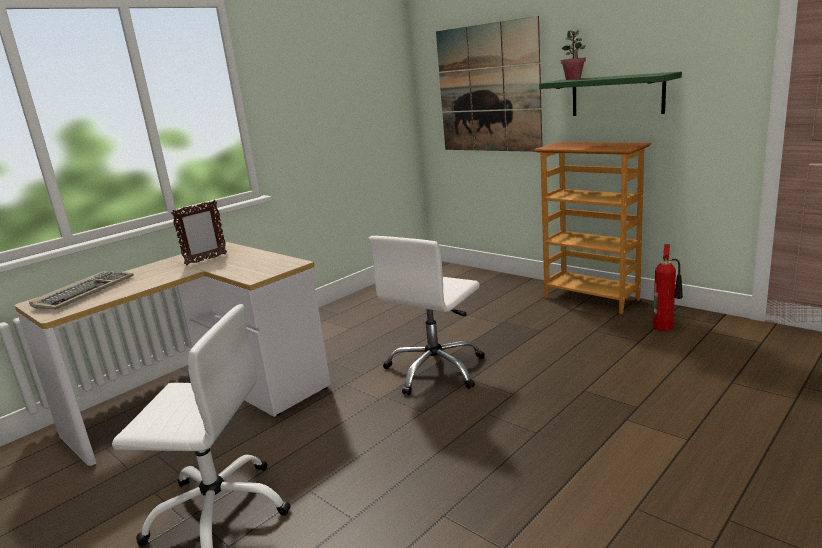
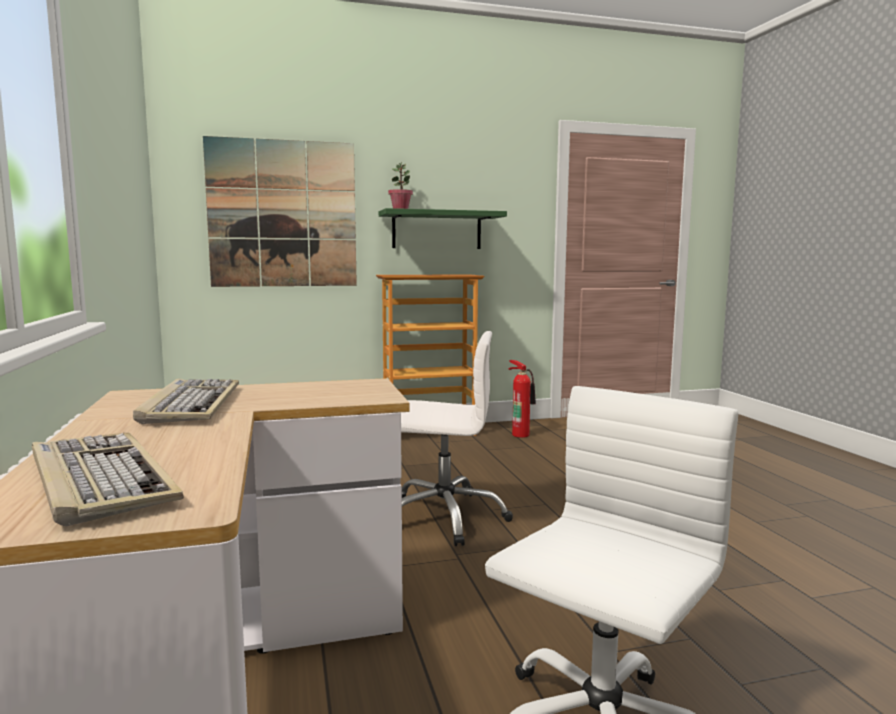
camera: 60 degrees left, 10 degrees down
(206, 260) = (191, 405): picture frame -> keyboard
(435, 370) = (445, 517): white office chair -> white office chair turned 60 degrees counterclockwise

